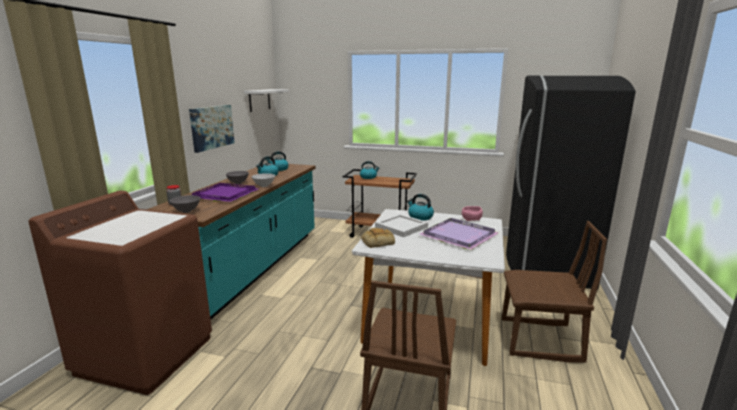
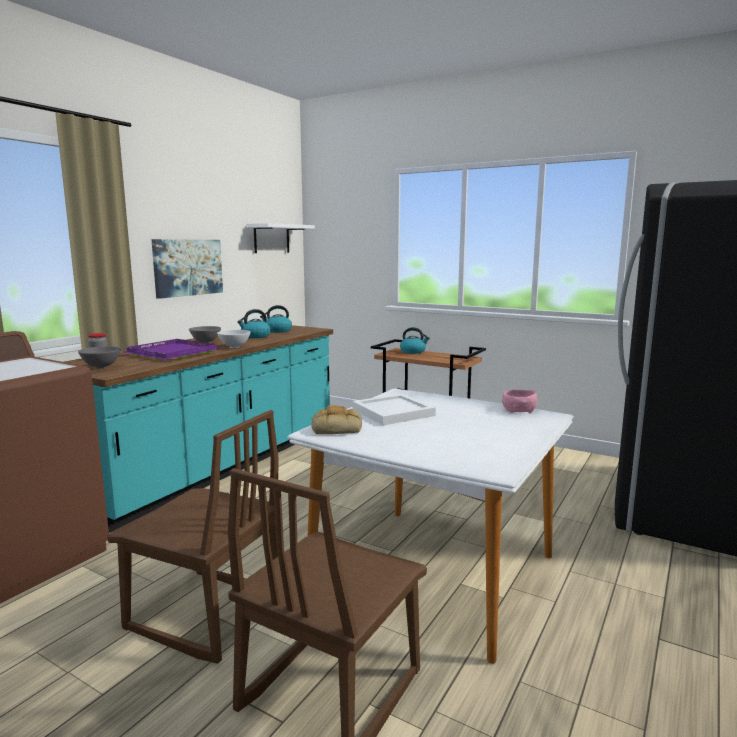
camera: 15 degrees right, 5 degrees down
(420, 217) = (436, 402): kettle -> none
(459, 236) = (475, 432): purple tray -> none
(540, 340) = (617, 638): brown chair -> brown chair (206, 615)

